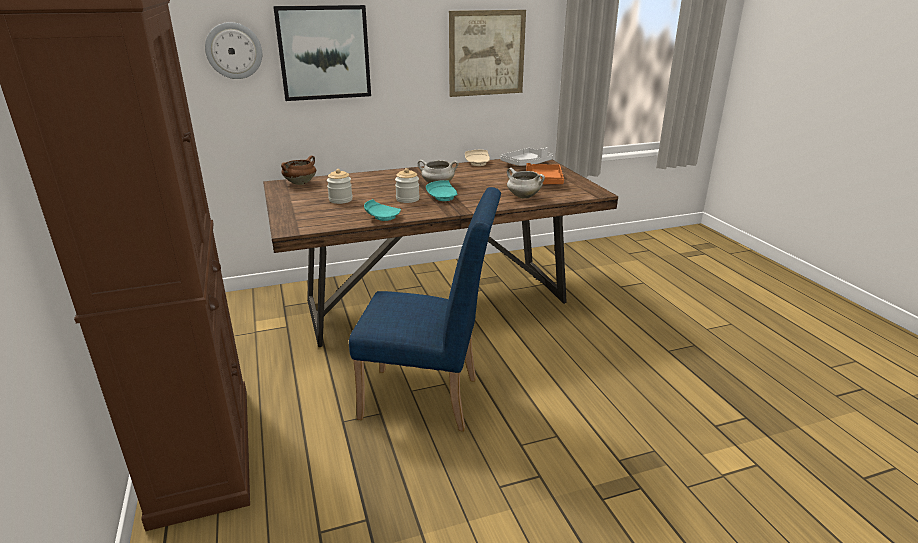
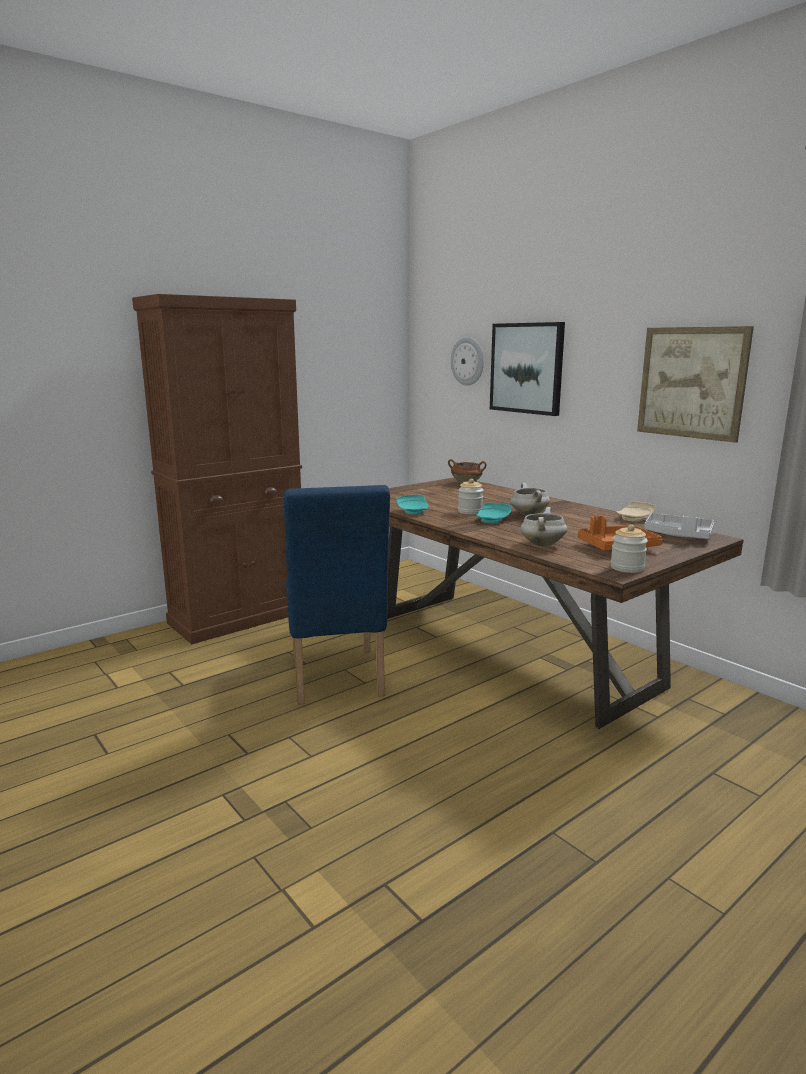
camera: 70 degrees right, 10 degrees down
(340, 200) = (440, 497): jar -> jar (627, 568)

